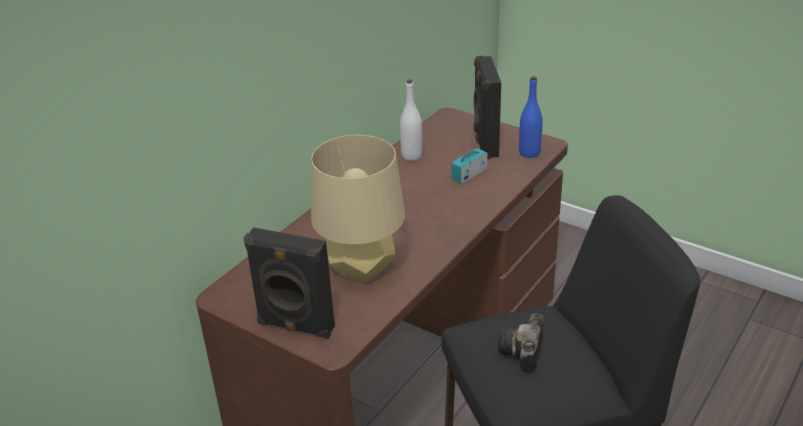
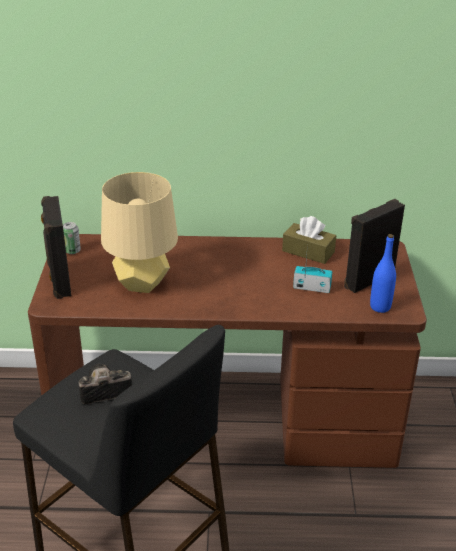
camera: 55 degrees right, 0 degrees up
(244, 299) = (72, 251): none -> can
(411, 156) = (308, 251): white bottle -> brown tissue box

